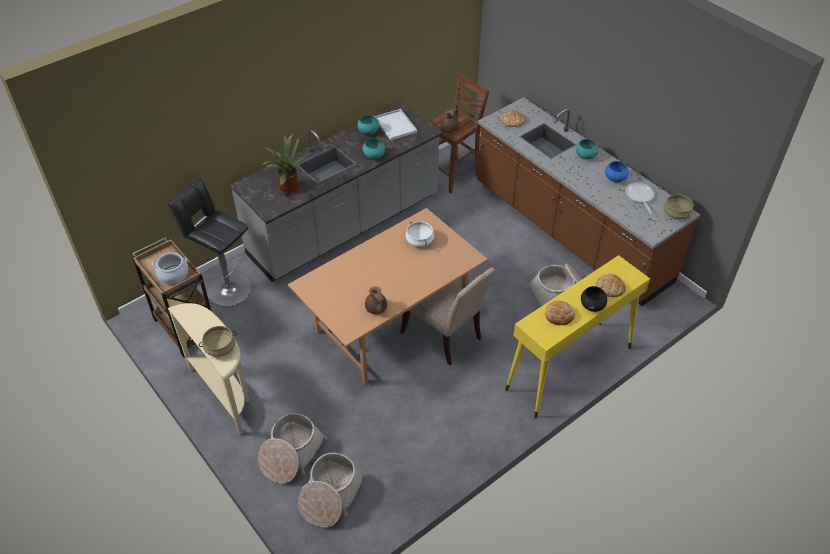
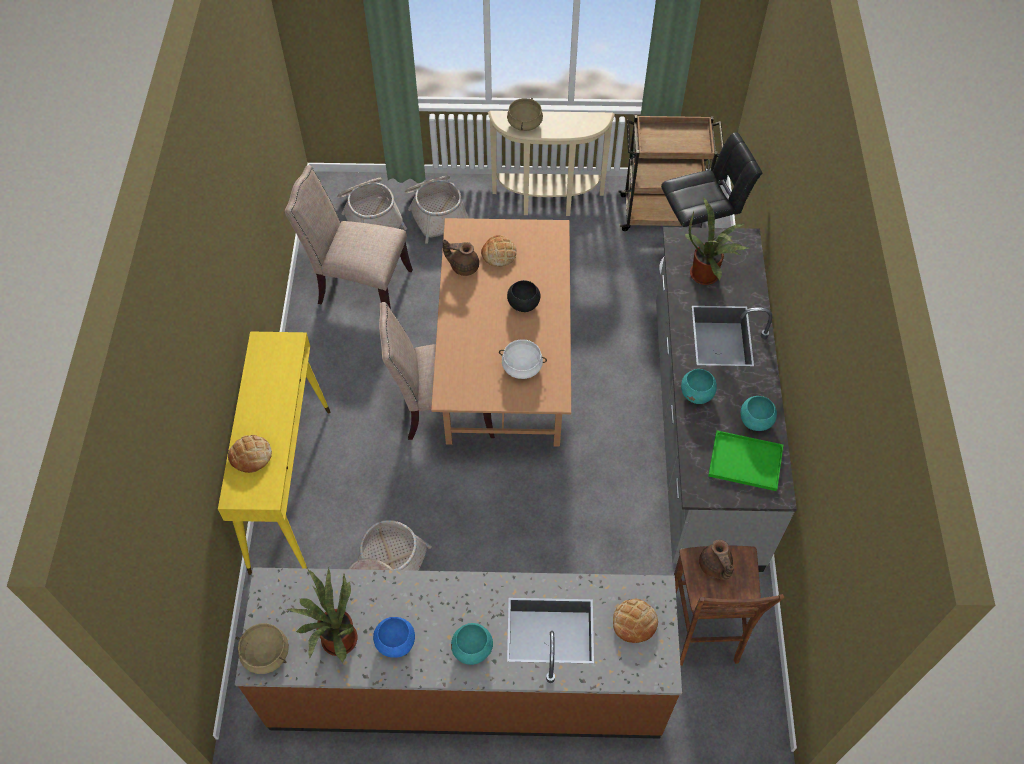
camera: 130 degrees right, 10 degrees up
(173, 275) = (661, 139): cooking pot -> none
(394, 125) = (747, 461): white tray -> green tray
(402, 447) = (360, 288): none -> beige chair
(559, 315) = (273, 377): bread -> bread (498, 253)
(592, 306) = (249, 417): black bowl -> black bowl (523, 304)
(639, 197) = (335, 638): frying pan -> potted plant

